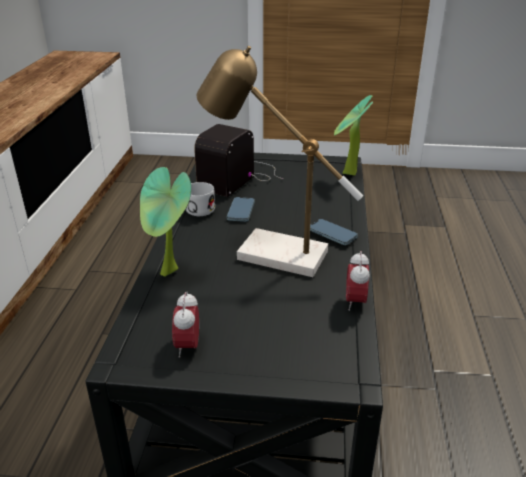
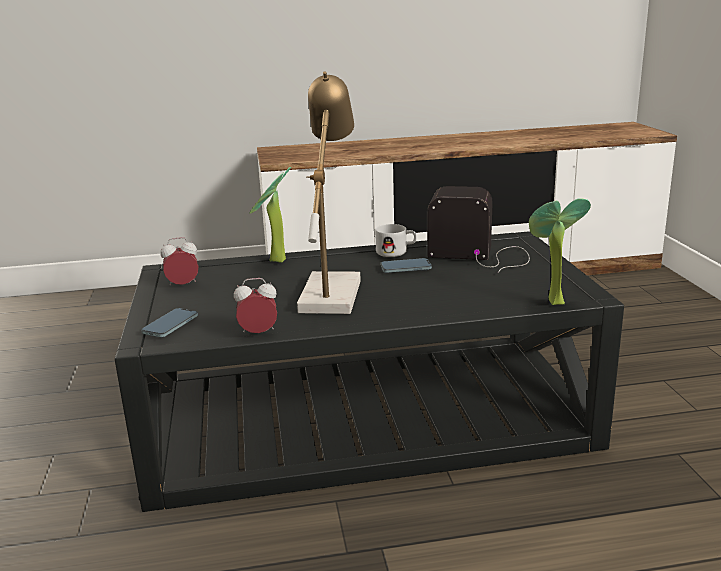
camera: 75 degrees right, 10 degrees down
(332, 234) = (385, 310): phone -> phone (170, 325)

